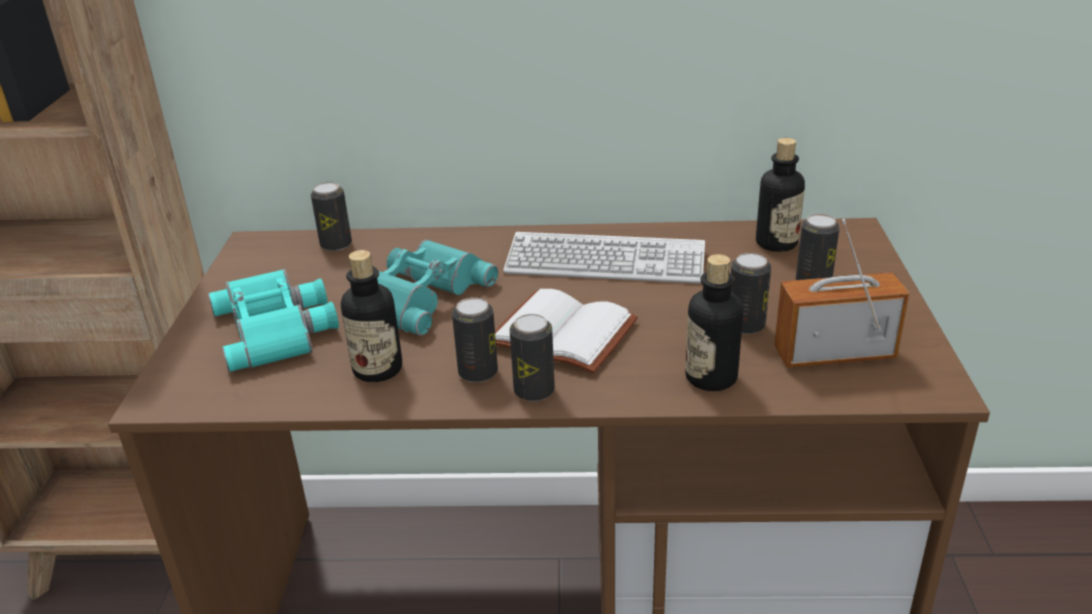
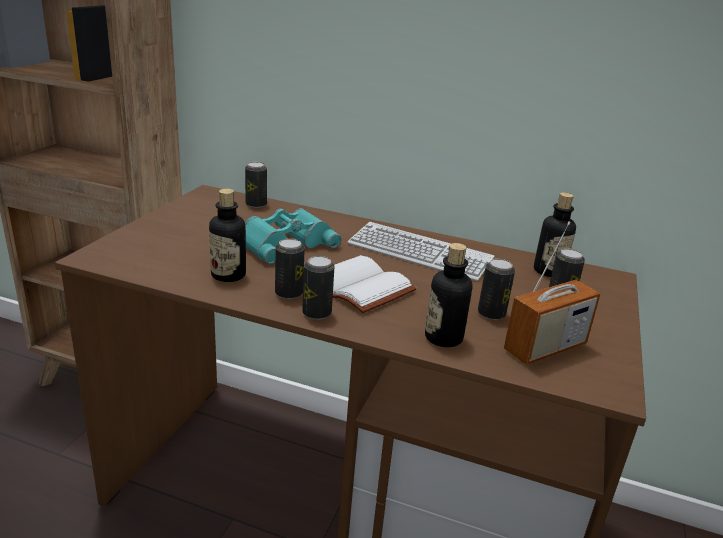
camera: 15 degrees right, 5 degrees down
(278, 328) = (187, 239): turquoise binoculars -> none
(834, 354) = (545, 348): radio -> radio turned 135 degrees clockwise

